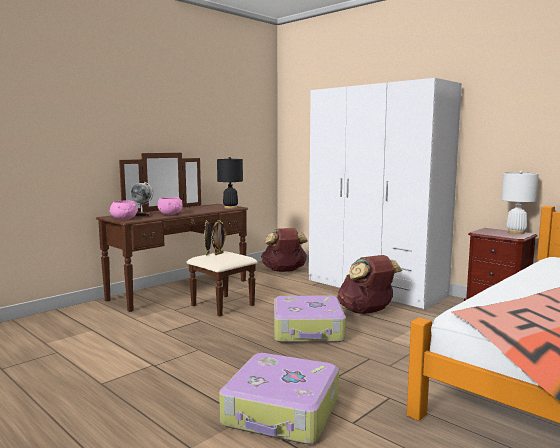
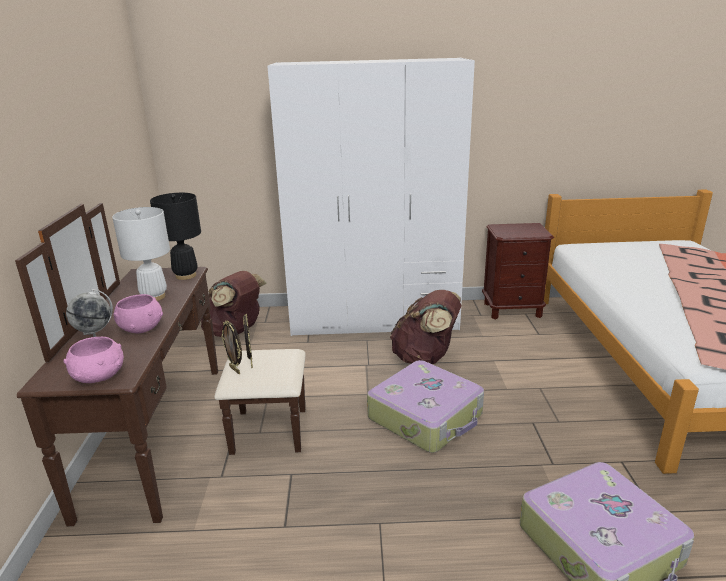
camera: 45 degrees left, 15 degrees up
(516, 233) = (527, 226): white table lamp -> white table lamp (154, 297)

